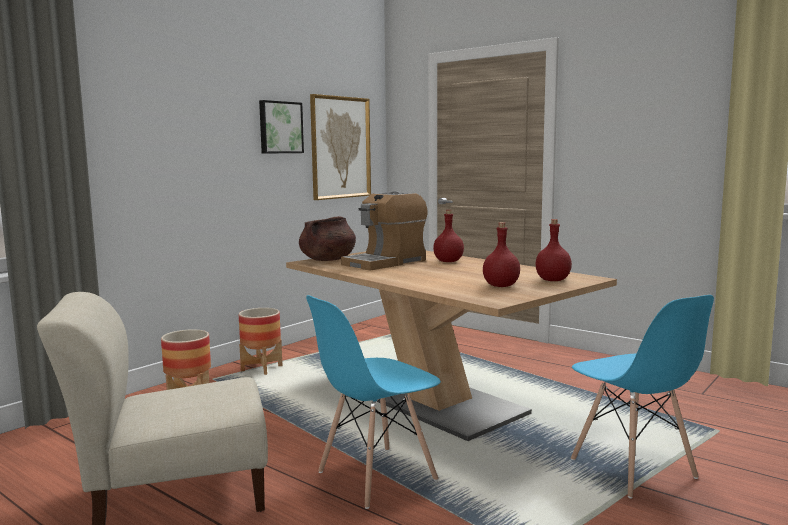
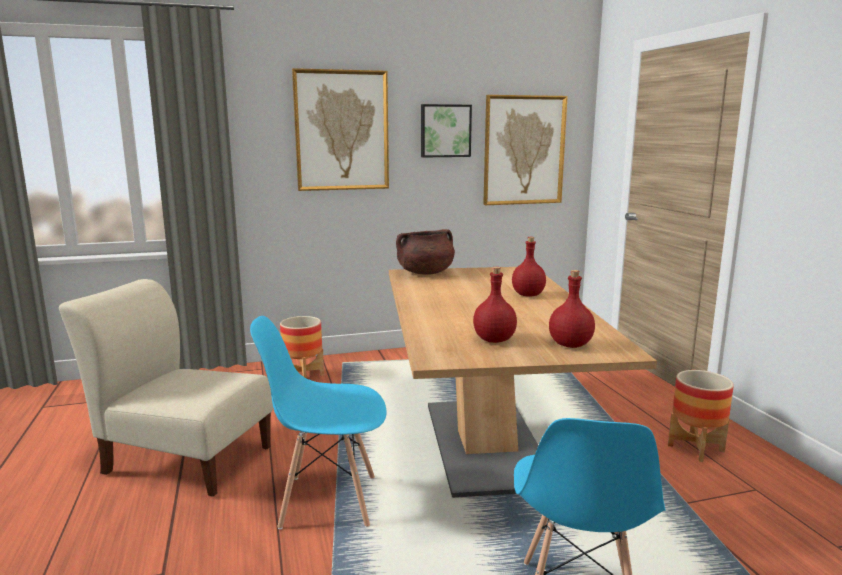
camera: 35 degrees right, 5 degrees up
(190, 124) = (341, 131): none -> picture
(262, 368) = (390, 362): planter -> planter (696, 448)
(386, 262) = (466, 285): coffee machine -> none

